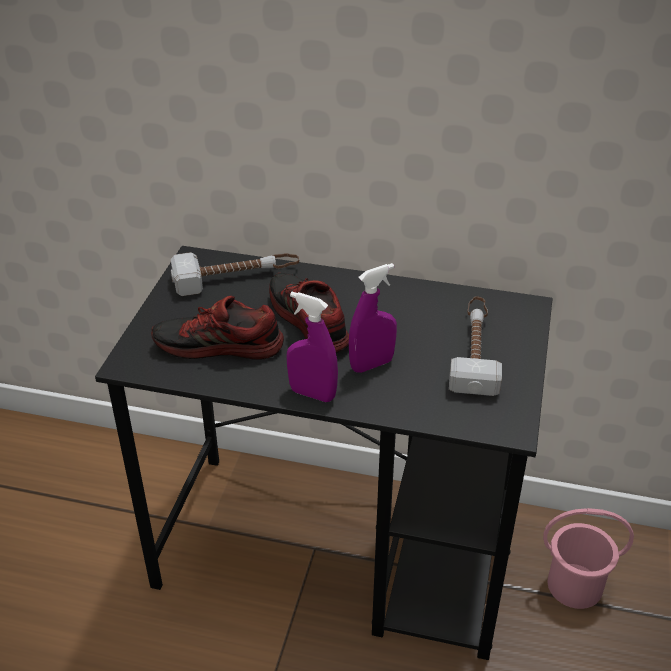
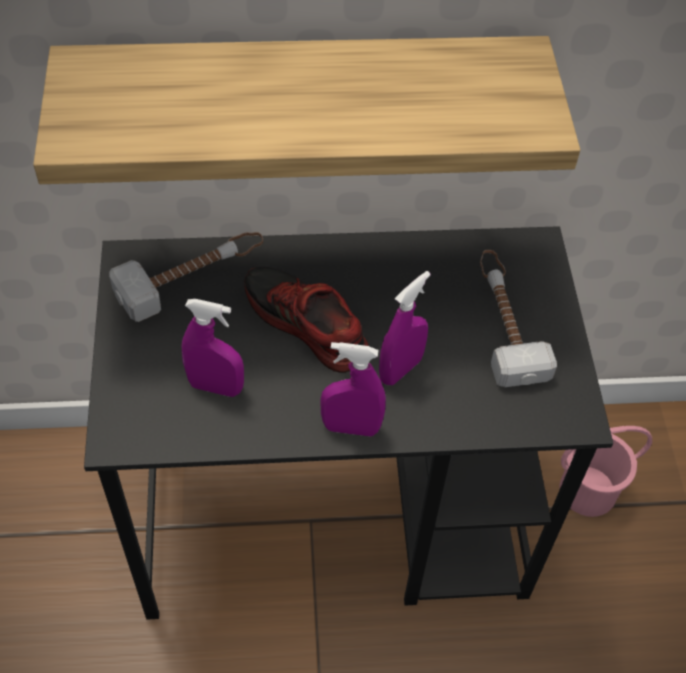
camera: 20 degrees left, 15 degrees up
(219, 347) = (216, 387): shoe -> purple spray bottle
(339, 136) = (303, 96): none -> shelf

